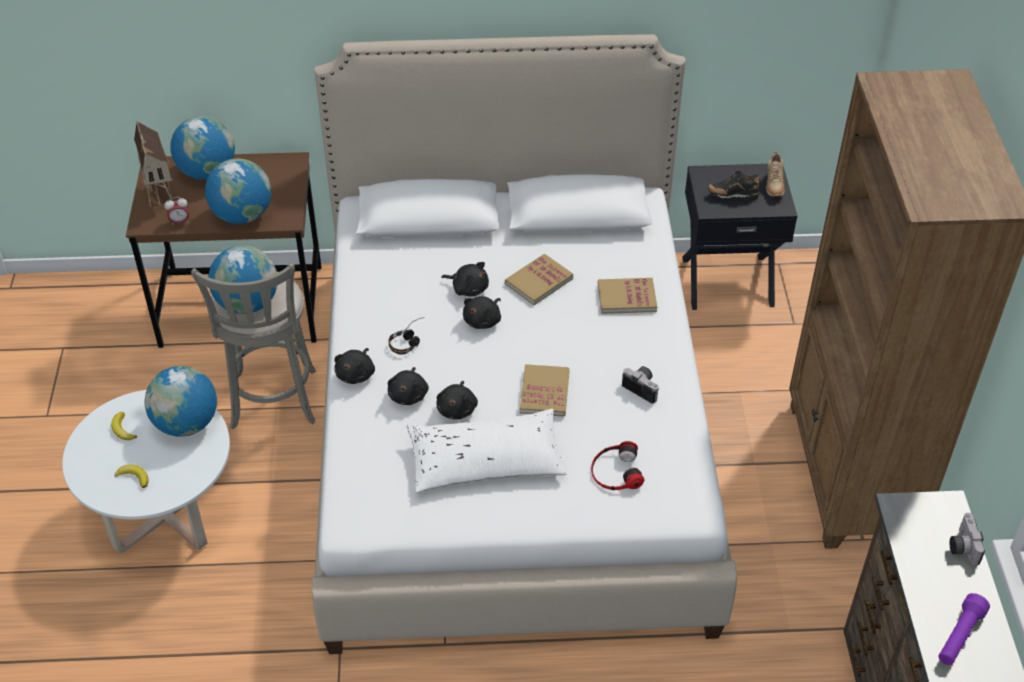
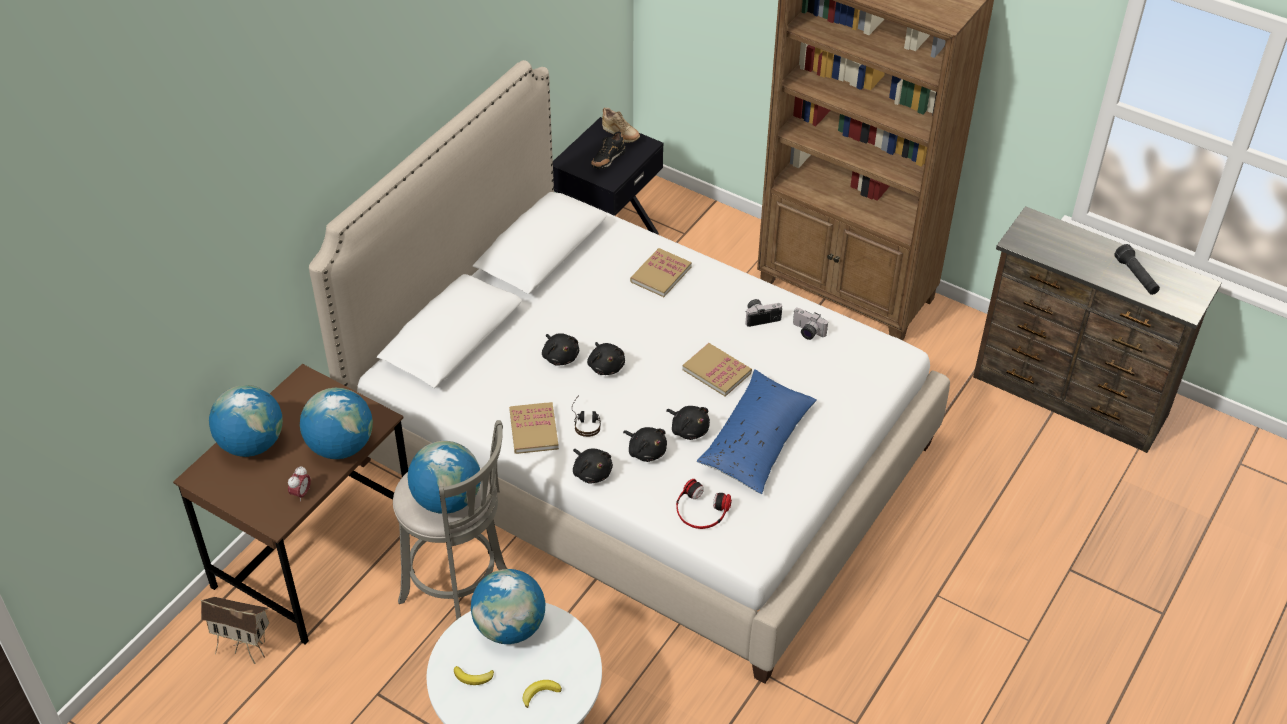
camera: 55 degrees left, 0 degrees up
(160, 193) = (244, 490): toy house -> toy house (245, 648)
(468, 288) = (560, 356): black plush toy -> black plush toy turned 90 degrees clockwise
(486, 461) = (756, 441): white pillow -> blue pillow
(539, 281) = (594, 312): book -> book (533, 430)
(615, 471) = (829, 375): headphones -> headphones (701, 510)
(959, 637) = (1136, 277): purple flashlight -> black flashlight
(961, 546) = (1068, 234): camera -> camera (806, 332)

